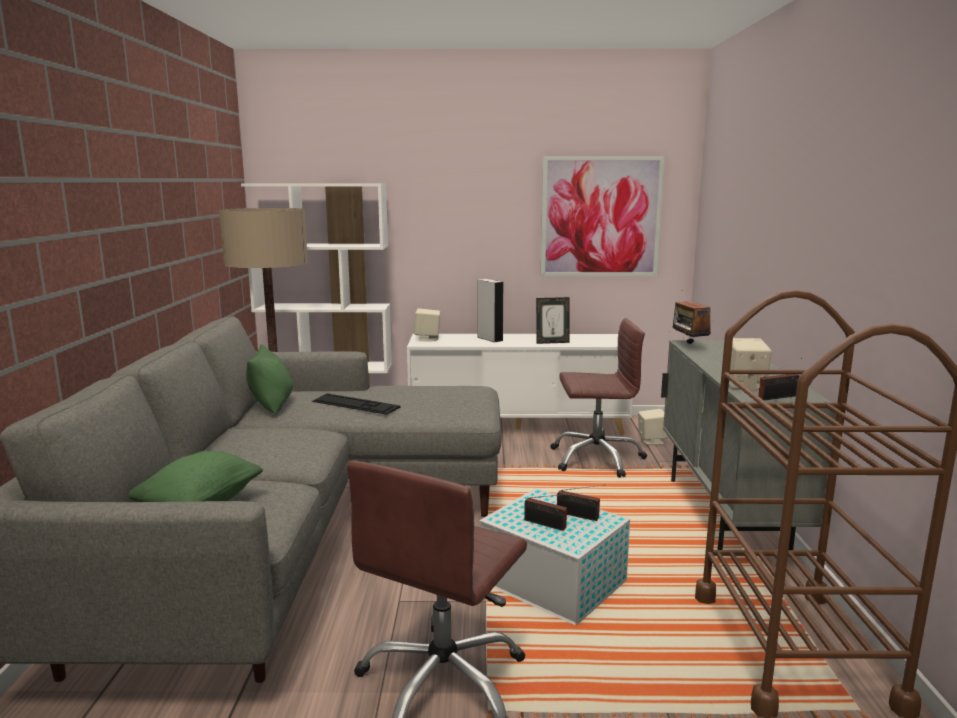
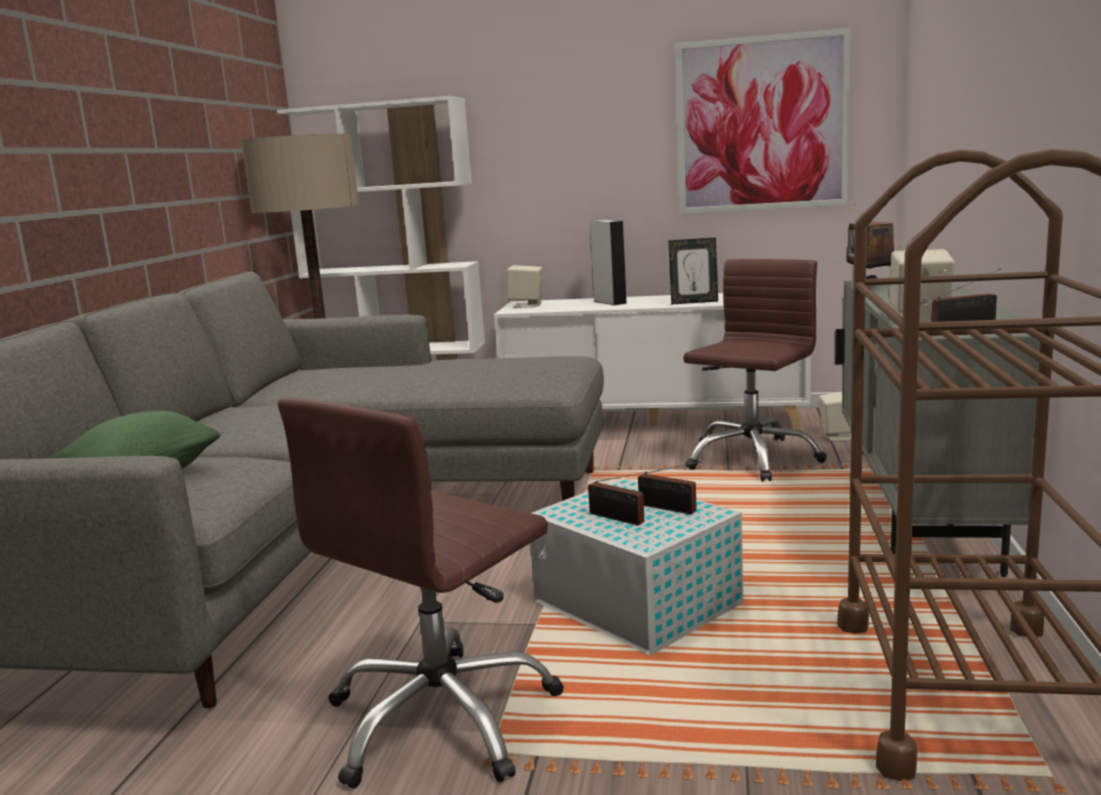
camera: 10 degrees right, 0 degrees up
(272, 405) = (294, 382): green pillow -> none
(355, 404) = (398, 377): keyboard -> none
(596, 458) = (751, 458): brown office chair -> brown office chair turned 60 degrees counterclockwise

